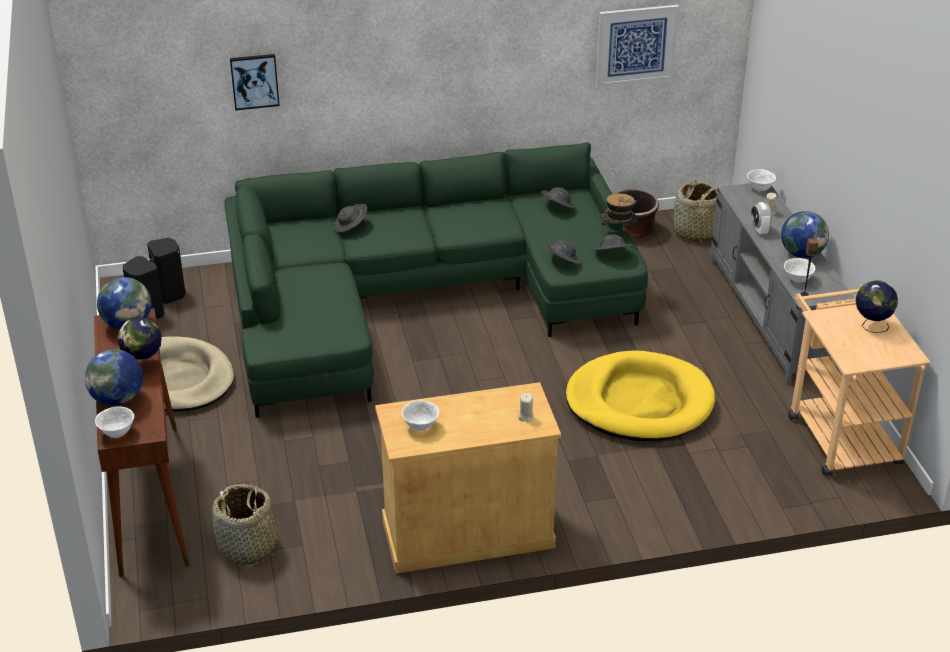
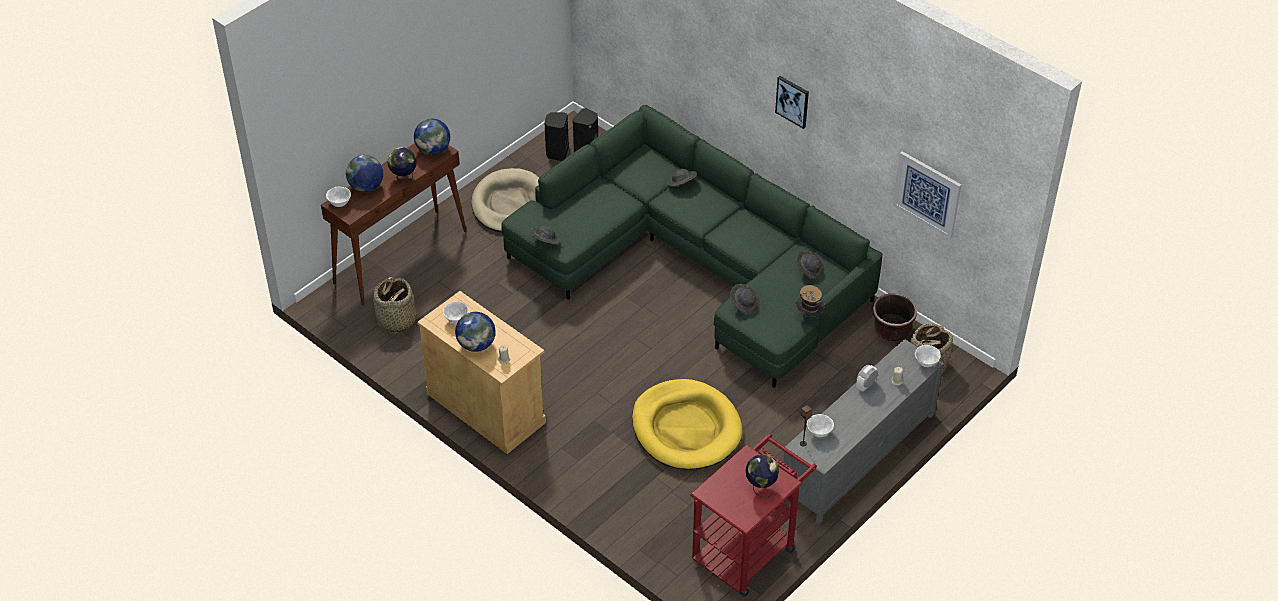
camera: 55 degrees right, 10 degrees up
(254, 81) = (672, 47): picture -> picture (792, 101)
(612, 255) = (777, 326): grey hat -> grey hat (544, 241)
(802, 254) = (856, 422): globe -> globe (476, 345)
(839, 433) = (749, 549): beige cart -> red cart

